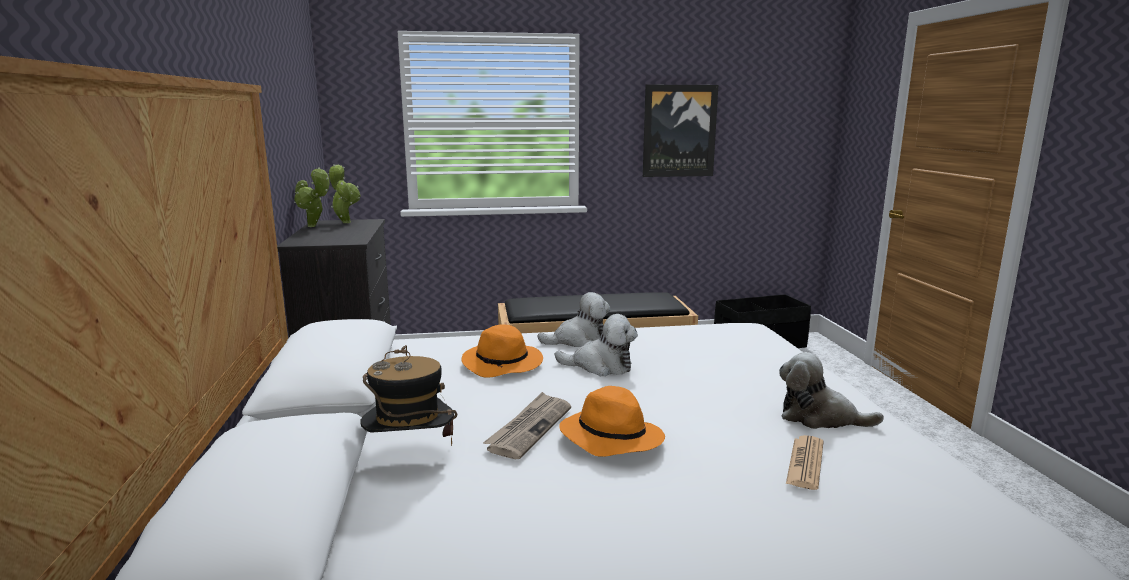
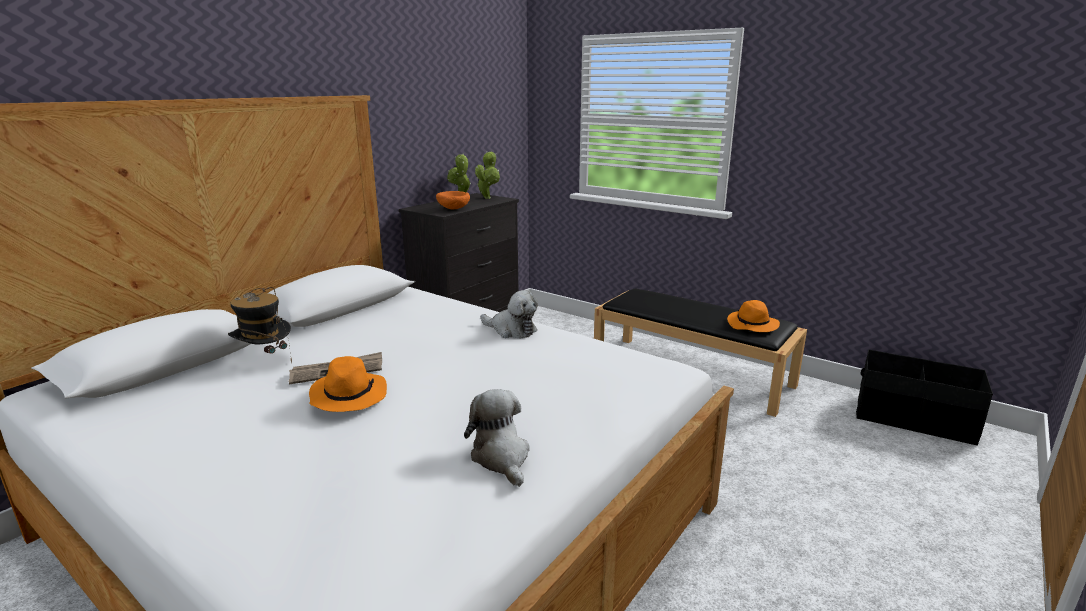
camera: 45 degrees right, 5 degrees up
(350, 236) = (453, 209): none -> orange bowl
(503, 364) = (426, 328): orange hat -> orange hat (753, 325)
(600, 366) = (472, 352): plush toy -> none
(679, 131) = (851, 139): picture -> none
(805, 463) = (385, 472): newspaper -> none

